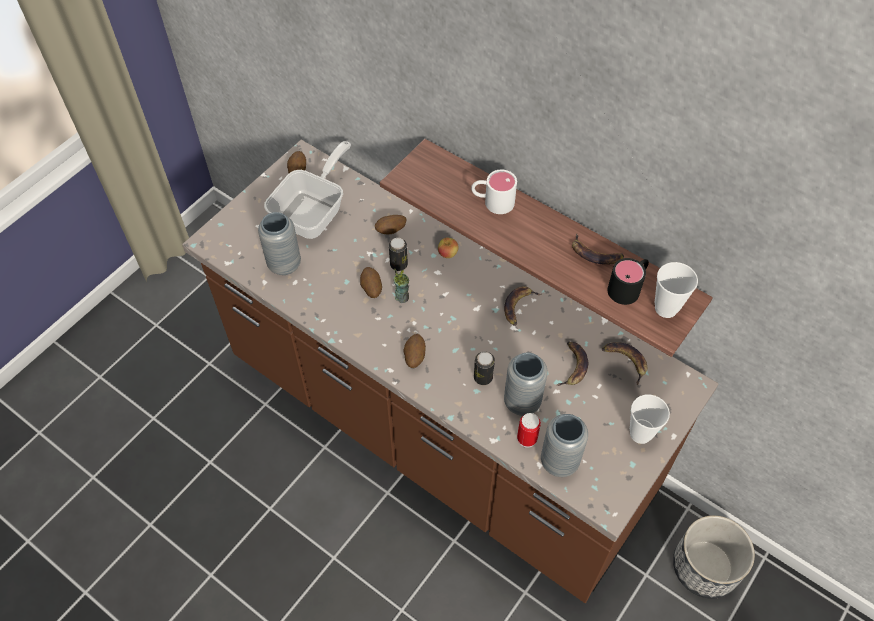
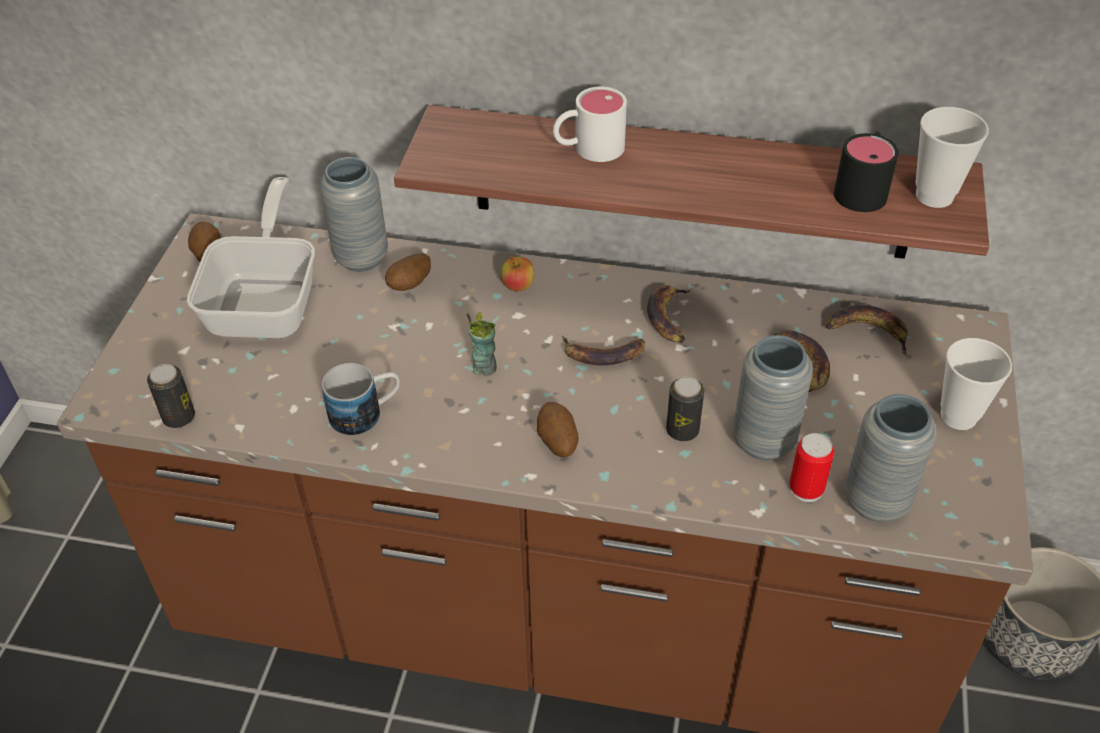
camera: 25 degrees left, 10 degrees down
(284, 265) = (261, 390): grey vase -> grey vase (361, 258)
(328, 300) = (366, 414): none -> mug
(371, 289) = (428, 373): potato -> none
(398, 264) = (451, 325): can -> can (179, 417)
(595, 254) = (785, 164): banana -> banana (603, 354)

